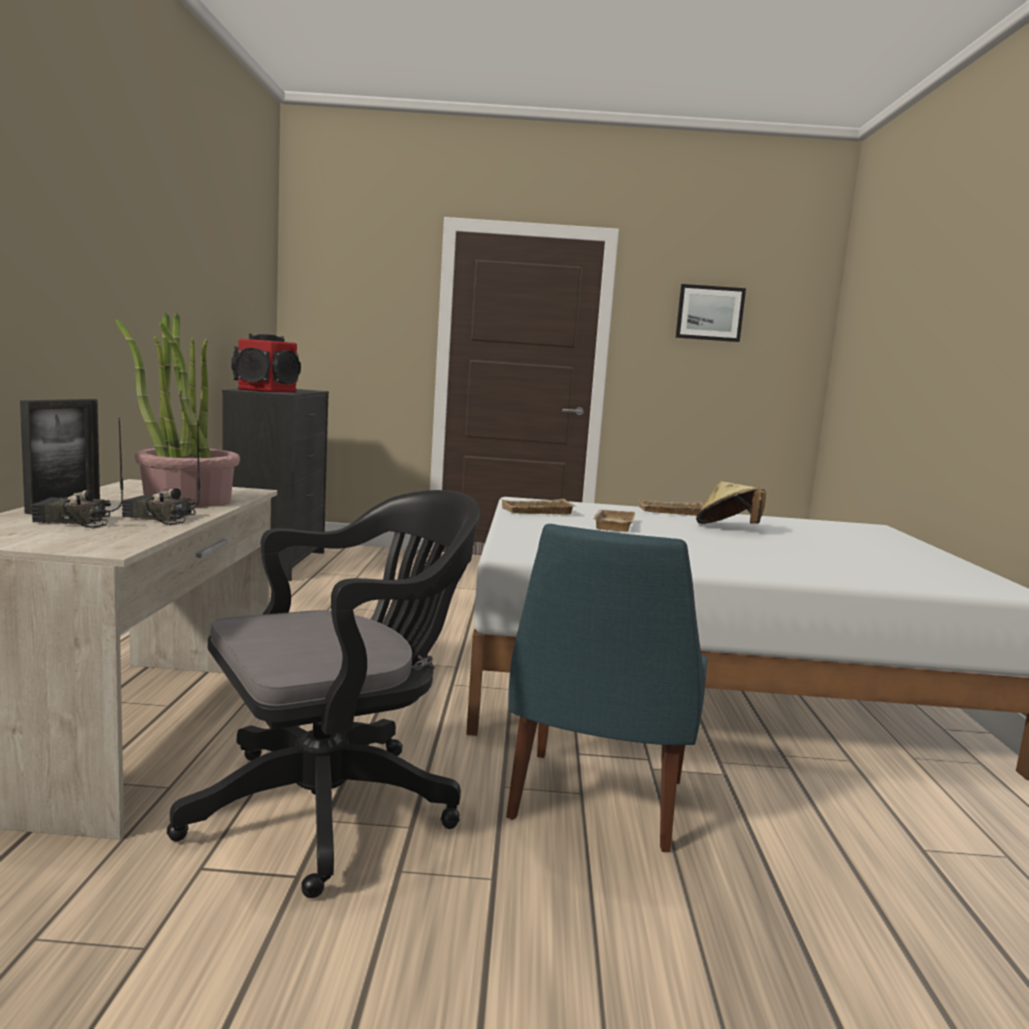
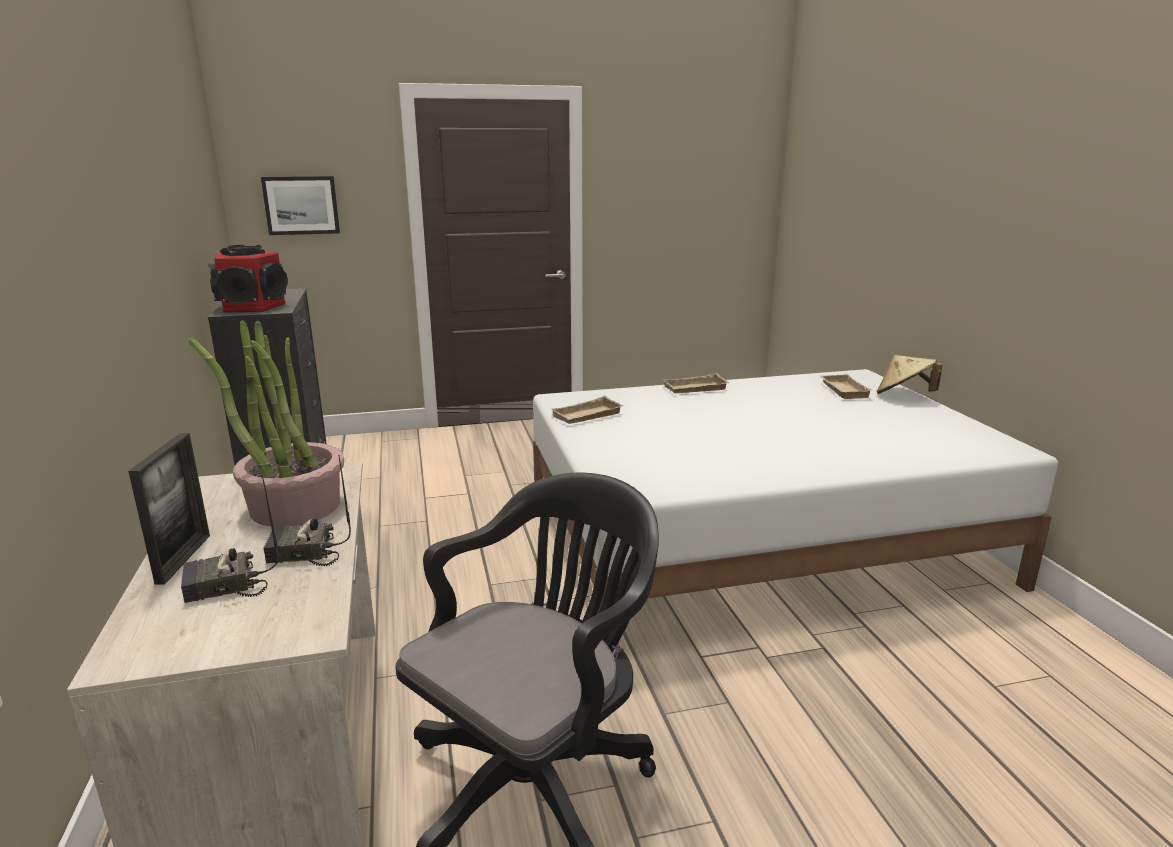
camera: 15 degrees left, 10 degrees up
(595, 803) = (745, 710): blue chair -> none
(611, 524) = (664, 422): beige tray -> beige tray (842, 390)
(709, 313) = (674, 166): picture -> picture (301, 205)
(728, 528) = (758, 405): beige hat -> beige hat (904, 395)

